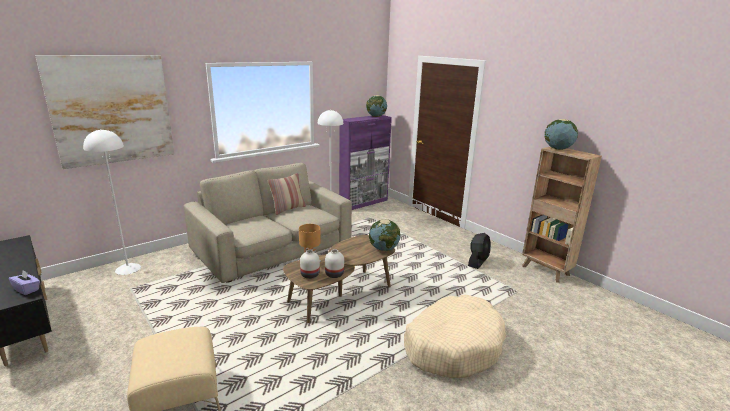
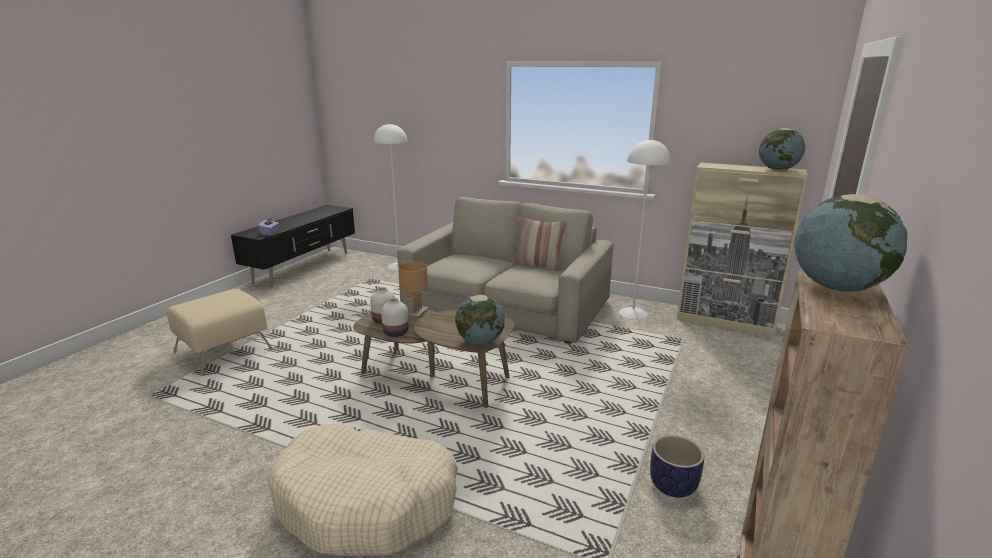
camera: 65 degrees right, 0 degrees up
(112, 110) = (416, 108): picture -> none
(364, 203) = (725, 321): purple cabinet -> beige cabinet
(478, 261) = (673, 485): black fan -> planter

